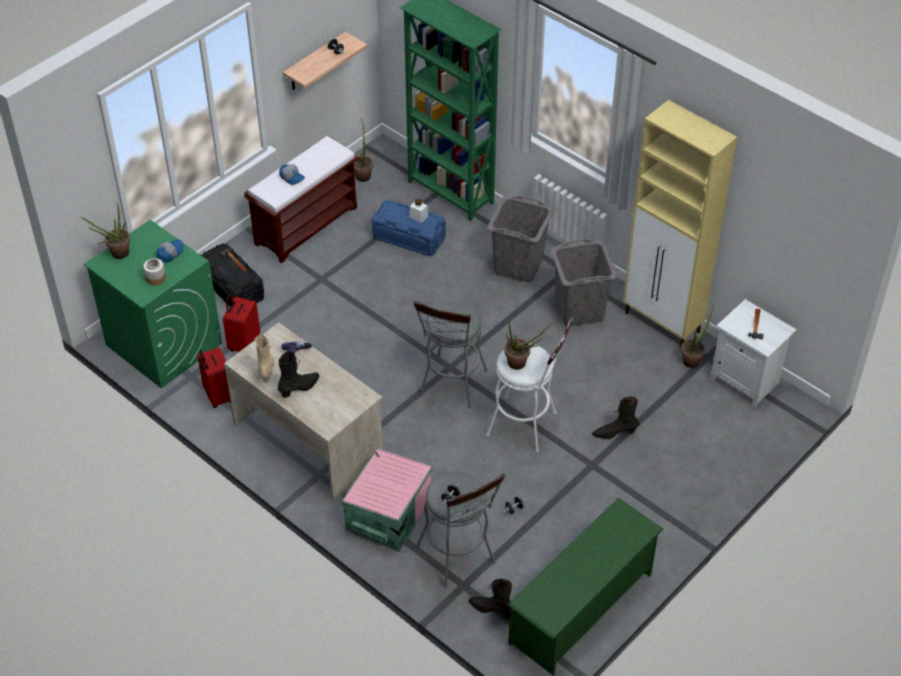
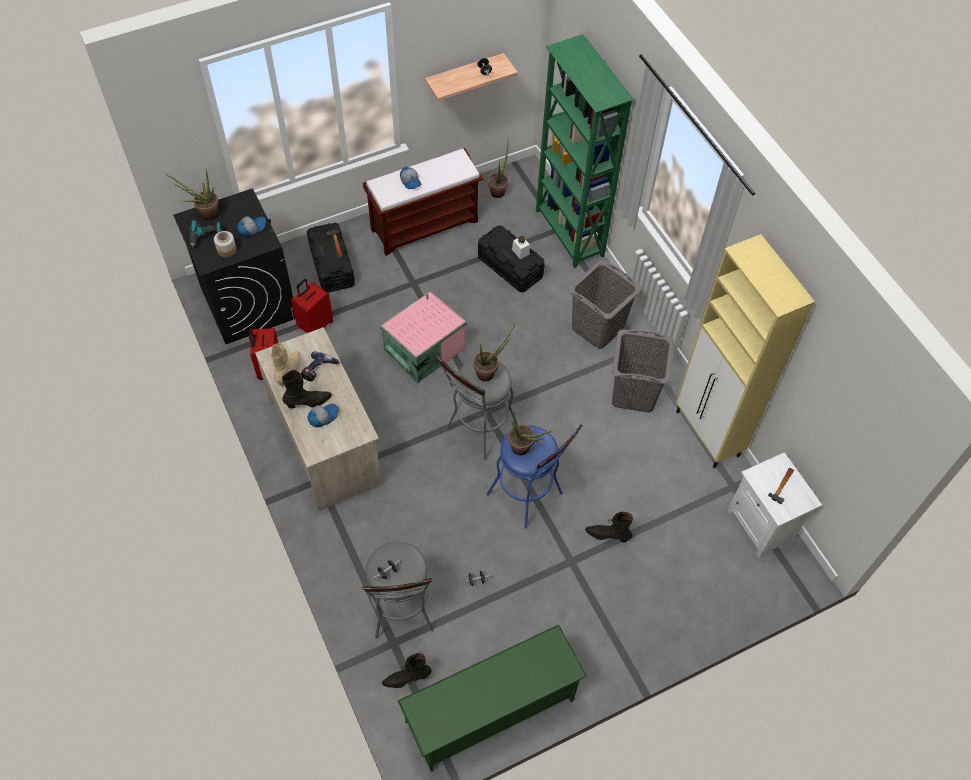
camera: 20 degrees right, 10 degrees up
(128, 273) = (205, 236): none -> power drill
(163, 344) = (248, 301): green washing machine -> black washing machine
(320, 395) = (323, 416): none -> cap
(387, 514) = (359, 542): pink storage box -> pink storage box (423, 349)
(409, 237) = (510, 267): blue storage box -> black storage box
(491, 609) = (406, 678): black boot -> black boot turned 60 degrees counterclockwise
(527, 425) = (529, 497): white stool -> blue stool
(693, 359) = (720, 483): potted plant -> potted plant (489, 372)

